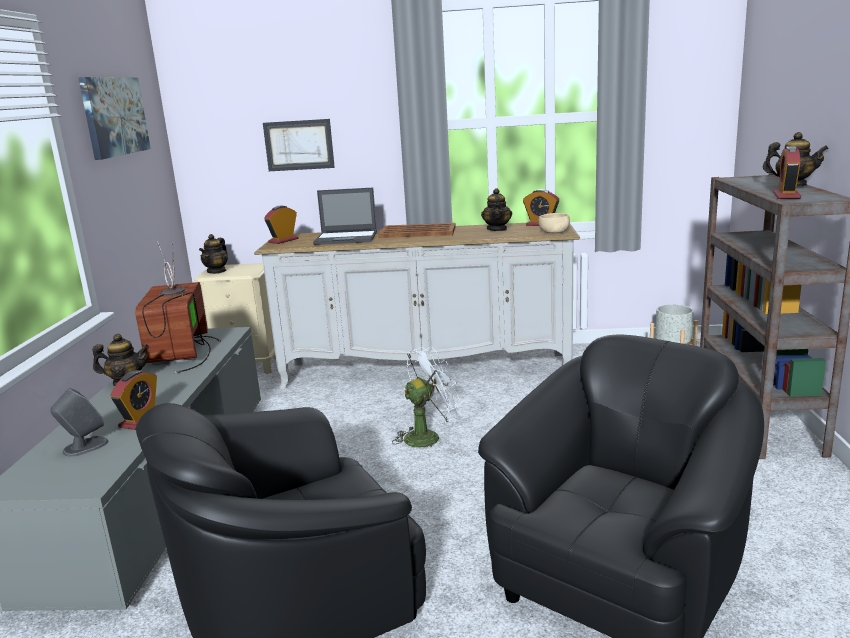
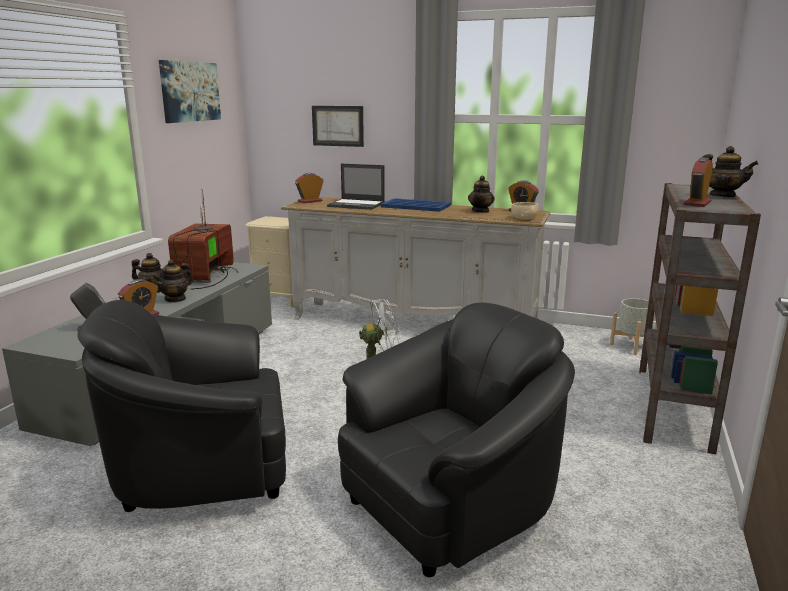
camera: 15 degrees right, 0 degrees up
(217, 271) = (264, 220): teapot -> teapot (175, 299)
(417, 232) = (415, 206): brown tray -> blue tray

